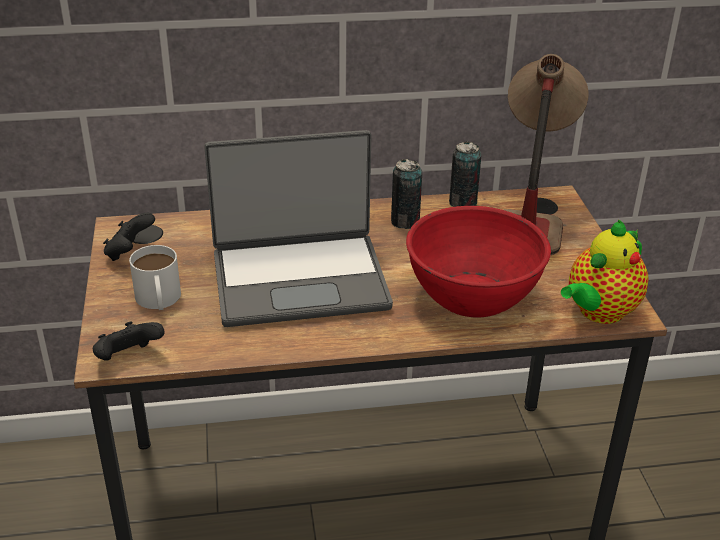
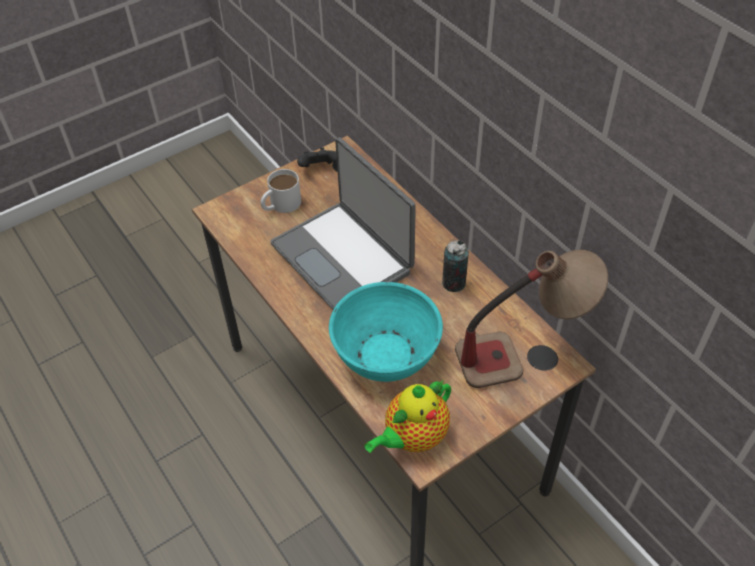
camera: 65 degrees right, 15 degrees up
(128, 358) = (222, 219): black game controller -> none
(462, 203) = (506, 307): can -> none
(473, 295) = (386, 355): red bowl -> turquoise bowl
(598, 312) = (413, 437): teapot -> teapot turned 60 degrees counterclockwise

